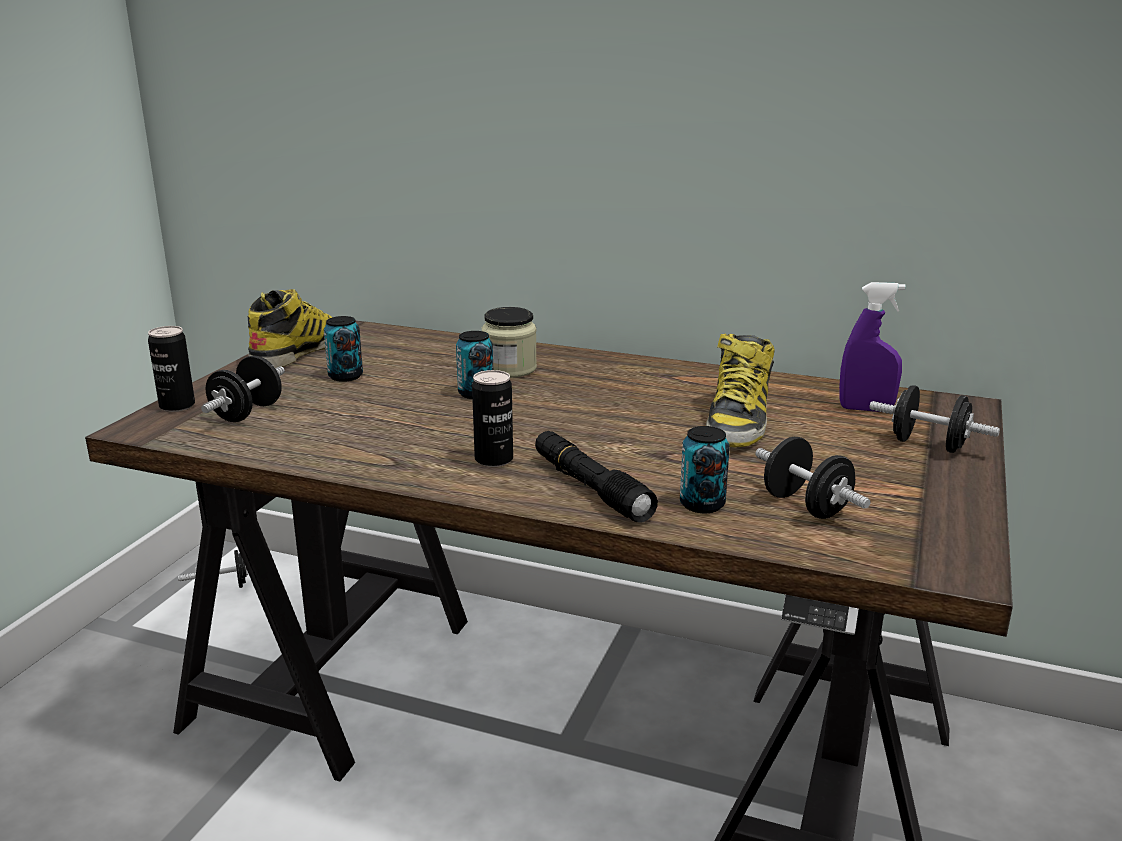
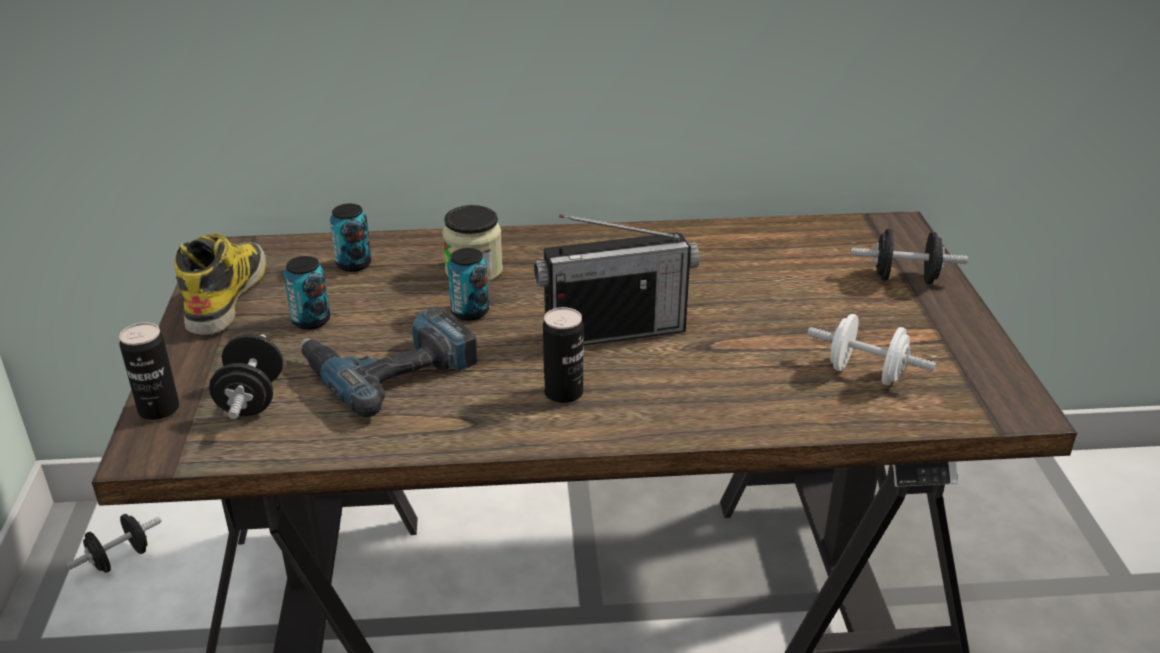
camera: 25 degrees left, 10 degrees up
(370, 415) = (389, 368): none -> power drill
(587, 428) = (614, 331): none -> radio
(590, 488) = (679, 403): black flashlight -> none
(702, 504) = (785, 395): can -> can (354, 264)
(737, 422) = (737, 289): boot -> none
(806, 506) = (865, 373): black dumbbell -> white dumbbell
(866, 409) = (828, 248): purple spray bottle -> none

